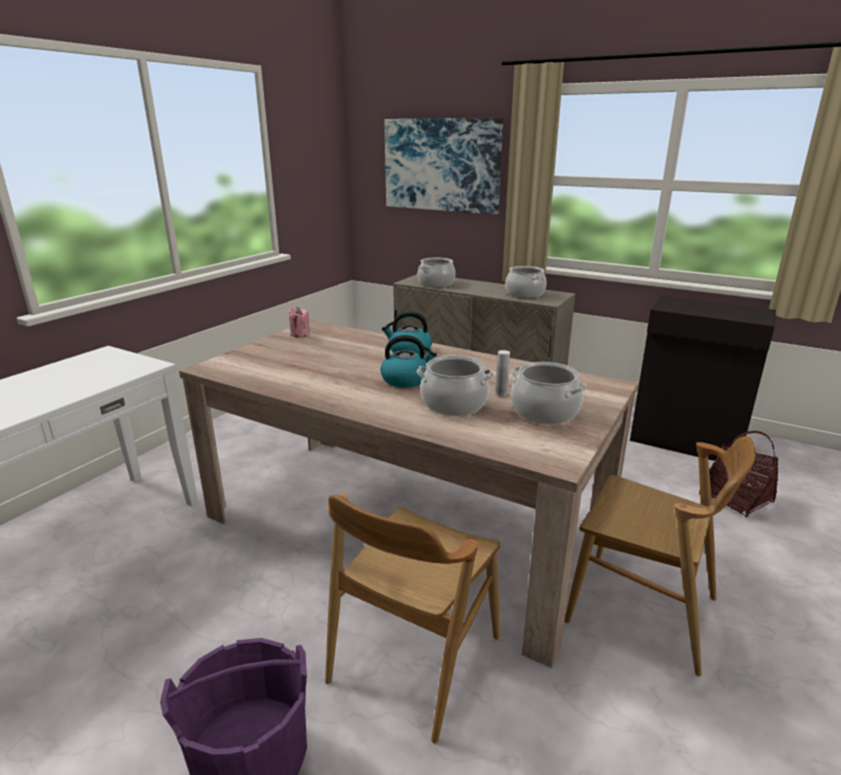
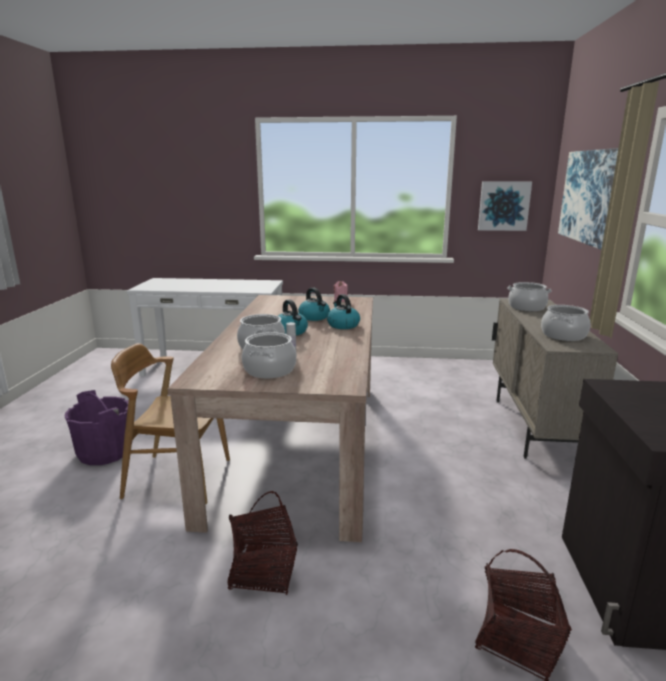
camera: 65 degrees right, 5 degrees down
(315, 182) = (503, 206): none -> picture
(358, 358) = (314, 317): none -> kettle
(642, 610) = (263, 571): brown chair -> basket

